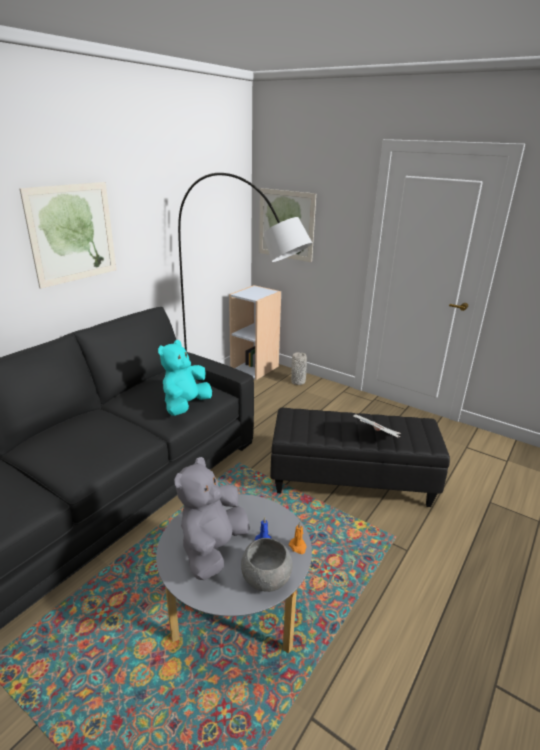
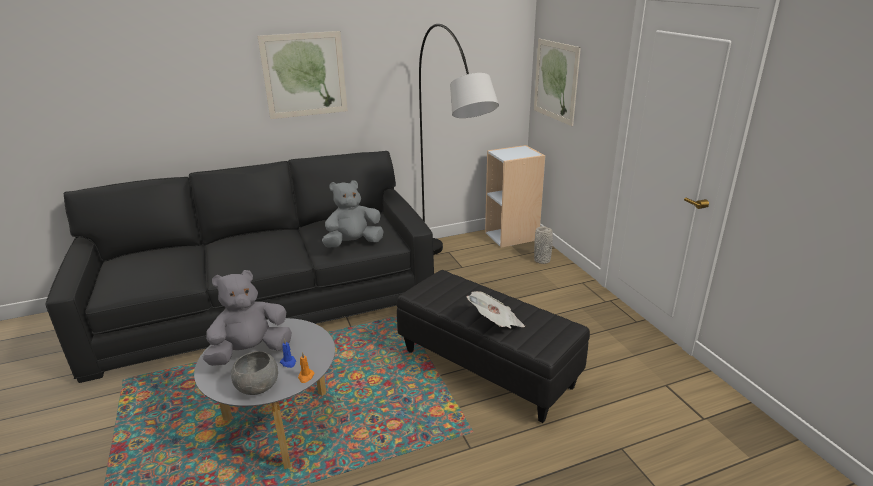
camera: 35 degrees right, 0 degrees up
(185, 406) = (353, 243): turquoise plush toy -> grey plush toy

